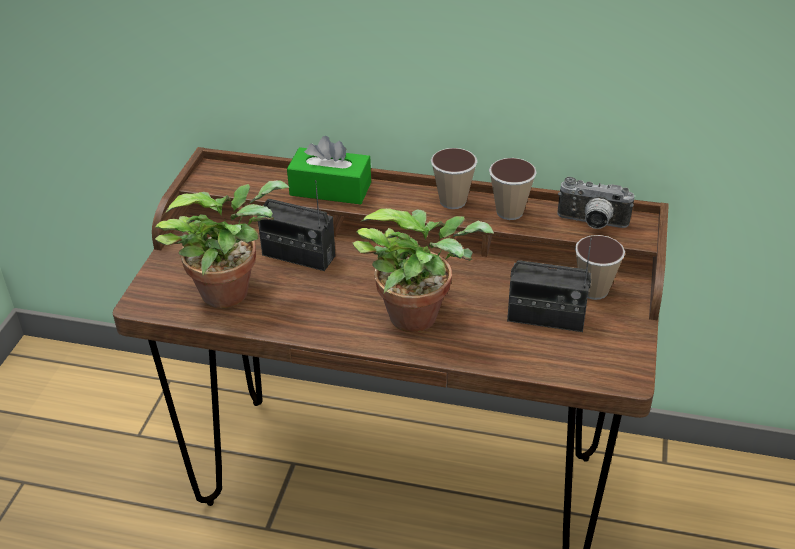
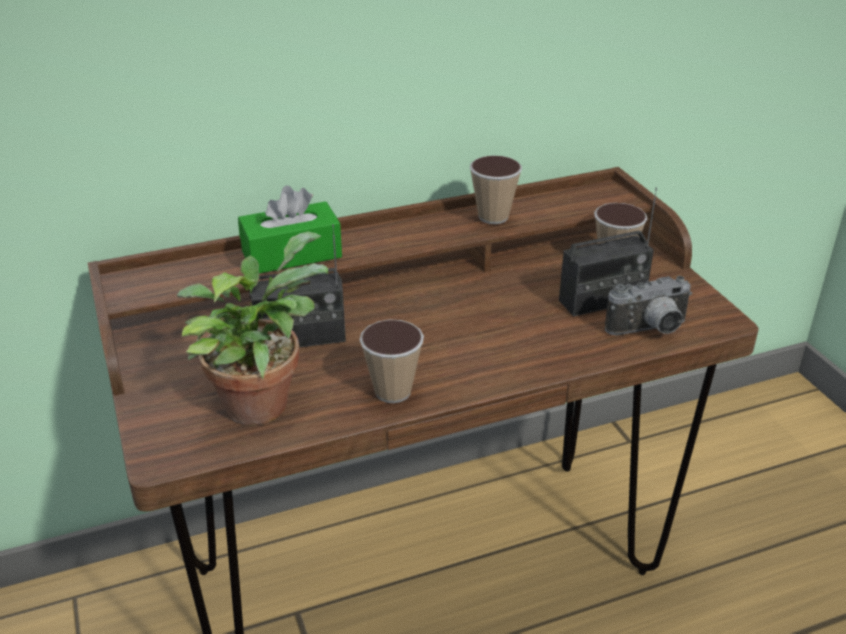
camera: 35 degrees left, 5 degrees down
(420, 315) = (489, 343): potted plant -> none
(453, 201) = (429, 225): cup -> cup (393, 391)
(591, 224) = (575, 203): camera -> camera (650, 331)

